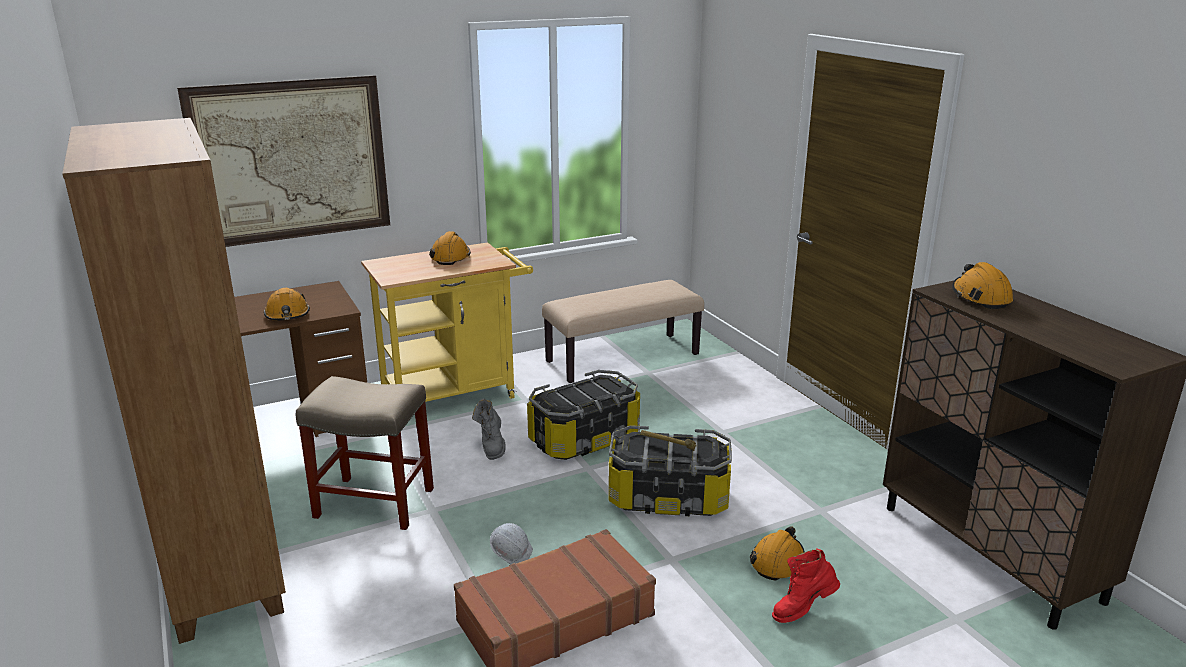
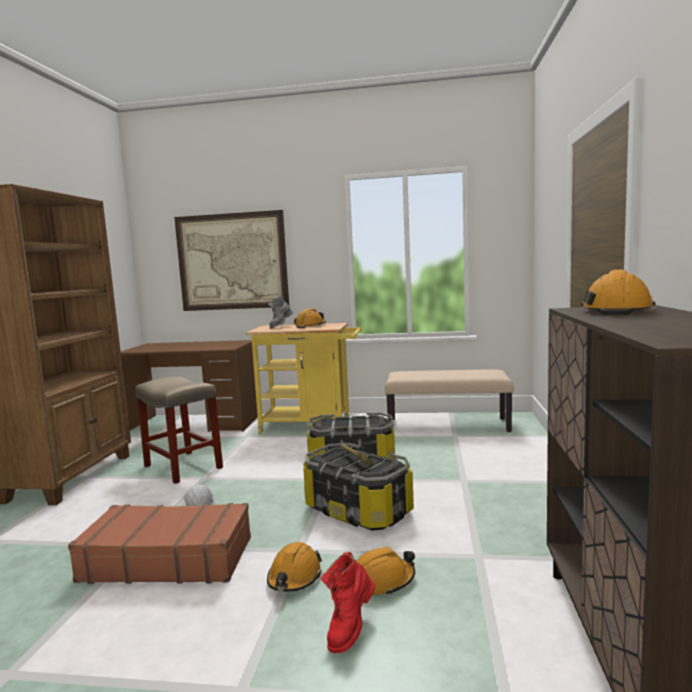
camera: 35 degrees right, 15 degrees down
(287, 315) = (200, 348): orange hard hat -> orange hard hat (294, 578)
(492, 446) = (288, 454): grey boot -> grey boot (280, 327)
(802, 610) = (349, 628): red boot -> red boot turned 75 degrees counterclockwise

